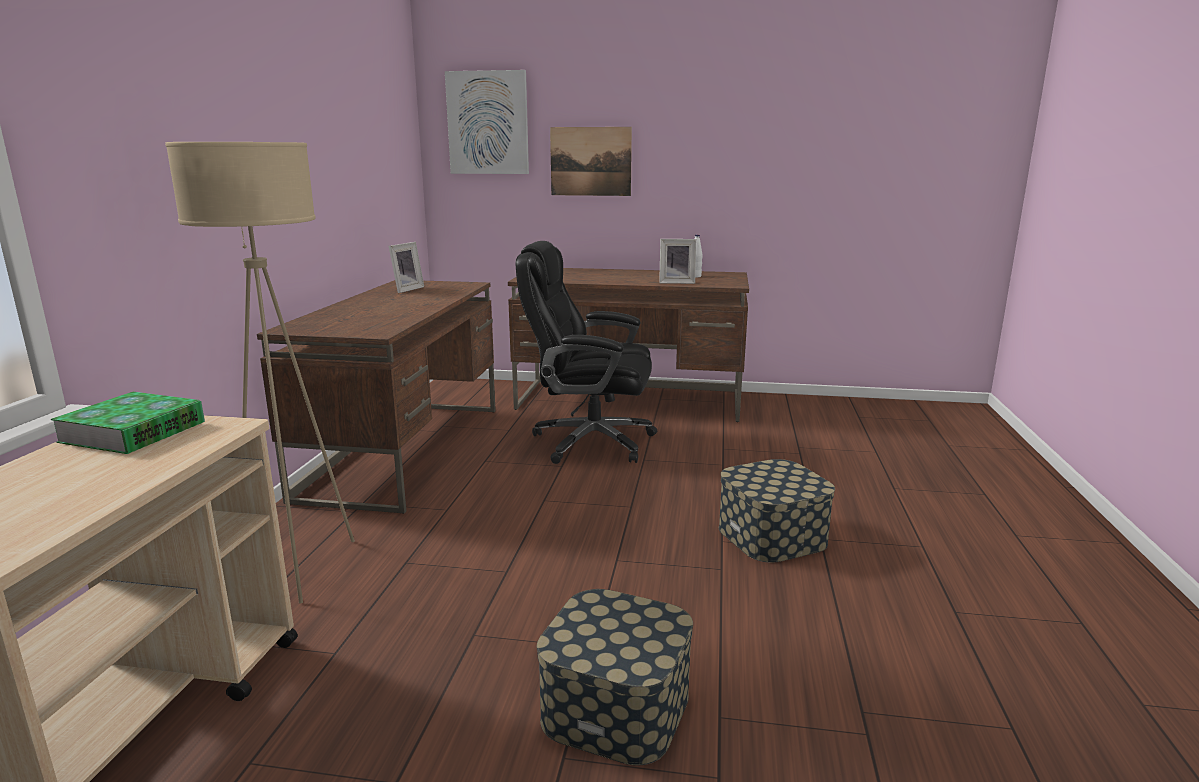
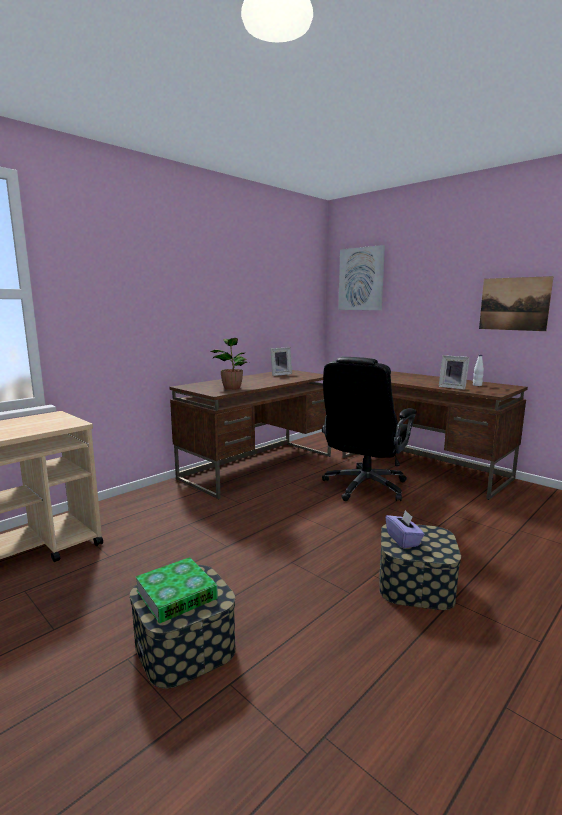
camera: 35 degrees right, 5 degrees down
(133, 432) = (43, 419): book -> book (176, 595)
(298, 568) = (145, 511): beige floor lamp -> none
(381, 321) = (231, 388): none -> potted plant
(590, 161) = (419, 302): picture -> picture (514, 304)
(590, 442) = (364, 487): black office chair -> black office chair turned 105 degrees counterclockwise
(762, 483) = (403, 540): none -> purple tissue box

